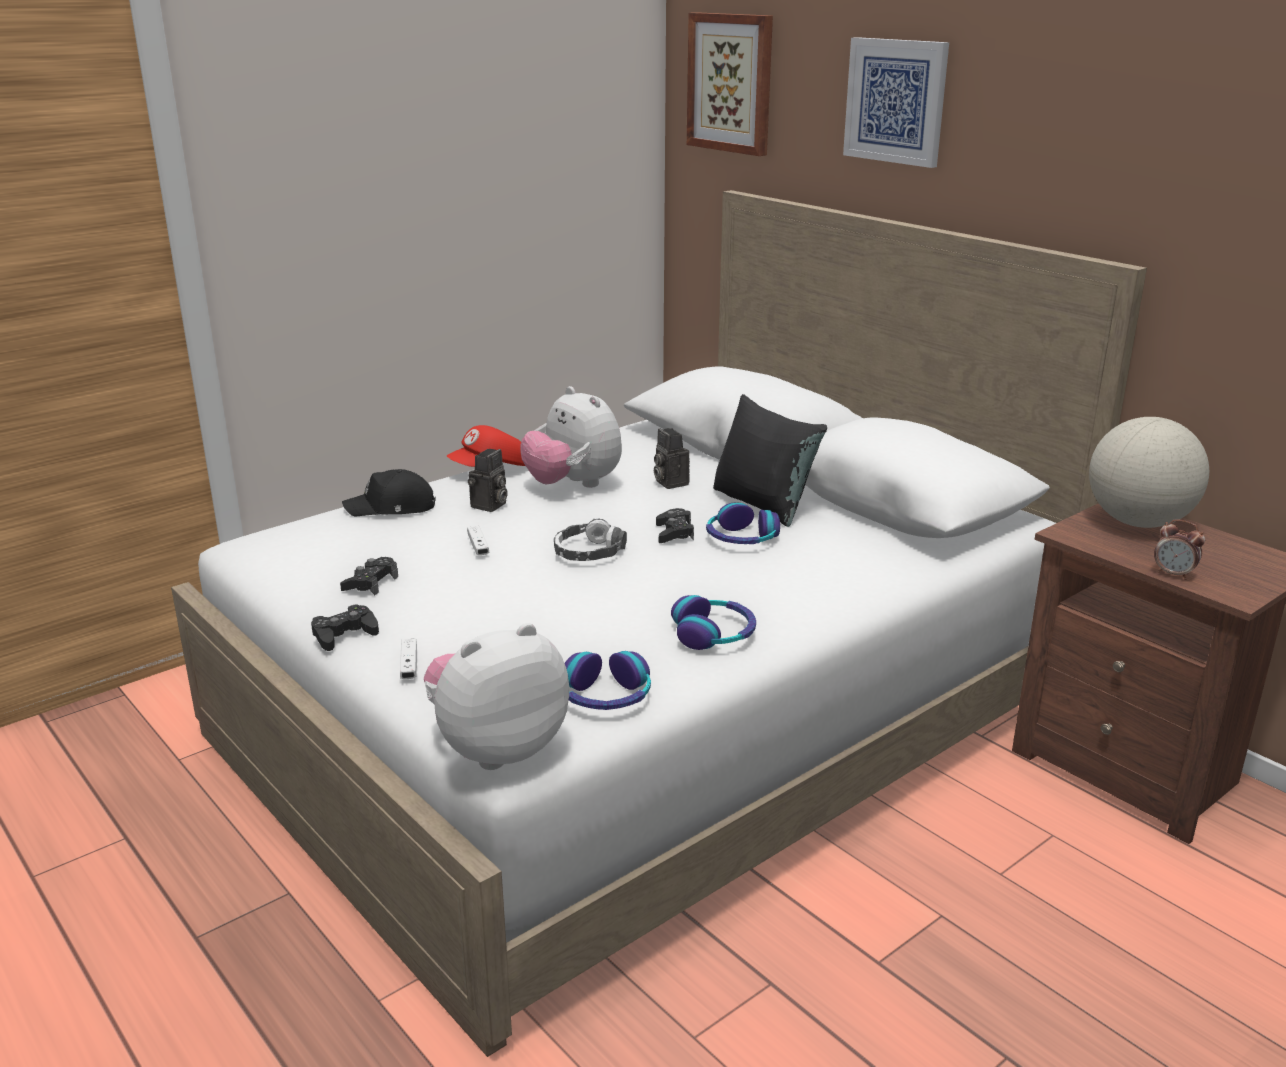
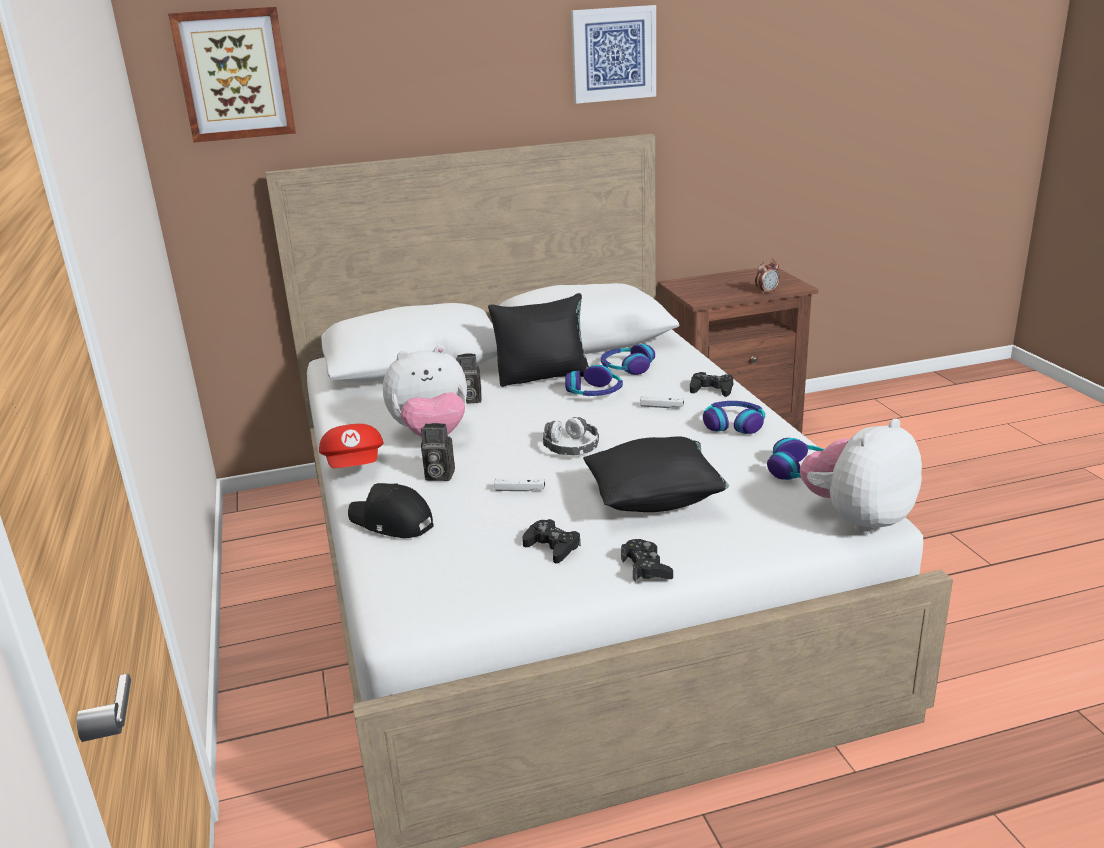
camera: 65 degrees left, 0 degrees up
(392, 508) = (391, 522): black cap -> black cap turned 105 degrees clockwise
(409, 666) = (720, 542): white game controller -> white game controller (661, 407)
(487, 616) = (655, 500): none -> black pillow
(489, 506) = (438, 475): camera -> camera turned 135 degrees clockwise
(497, 748) = (857, 519): plush toy -> plush toy turned 60 degrees clockwise
(674, 533) = (564, 412): black game controller -> black game controller (712, 389)
(835, 543) = (627, 367): none -> headphones
(896, 101) = (429, 61): picture -> picture (613, 54)
(1138, 522) = (698, 284): globe -> none

